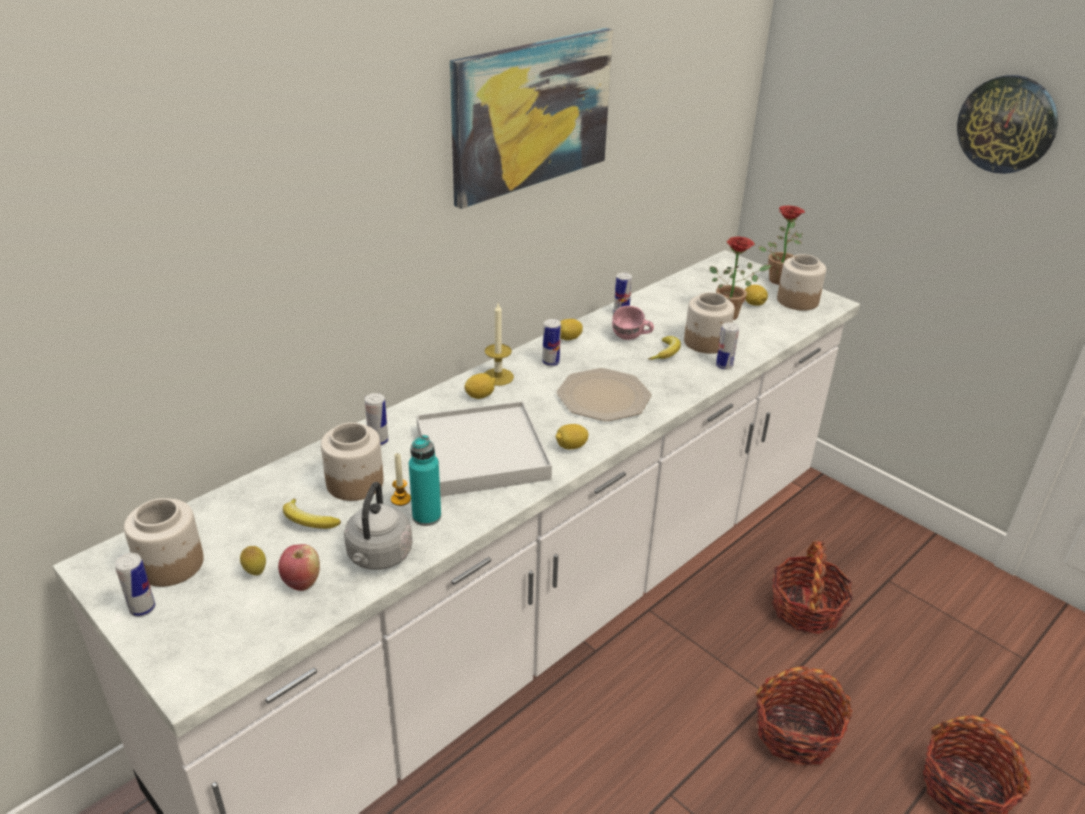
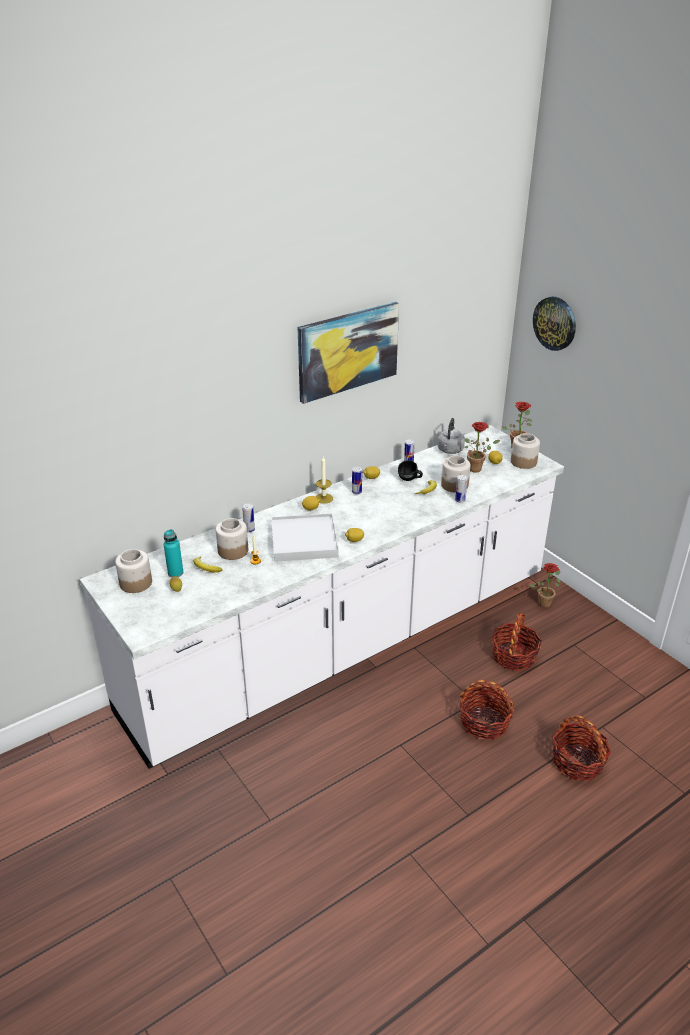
camera: 10 degrees right, 0 degrees up
(142, 609) = (121, 602): can -> none
(301, 582) = (198, 597): apple -> none
(378, 557) = (238, 588): grey kettle -> grey kettle (450, 450)
(426, 516) = (267, 571): turquoise bottle -> turquoise bottle (175, 573)
(602, 397) = (381, 514): plate -> none
(631, 338) = (409, 480): pink mug -> black mug
(823, 515) = (545, 602): none -> potted plant
(1007, 124) = (641, 364): wall clock -> wall clock (555, 323)

